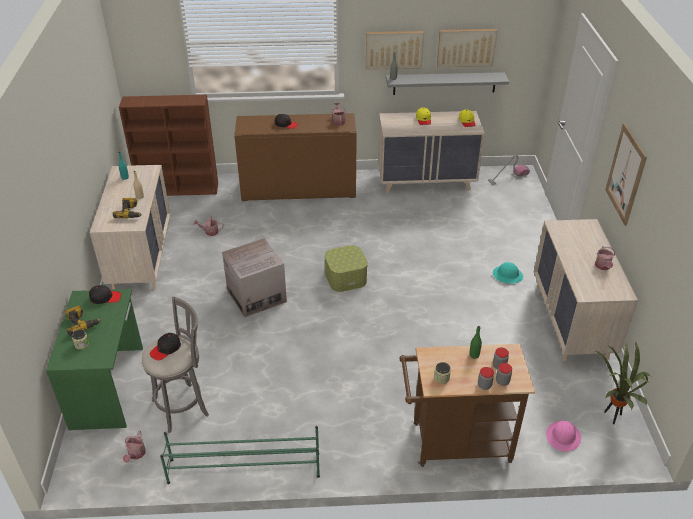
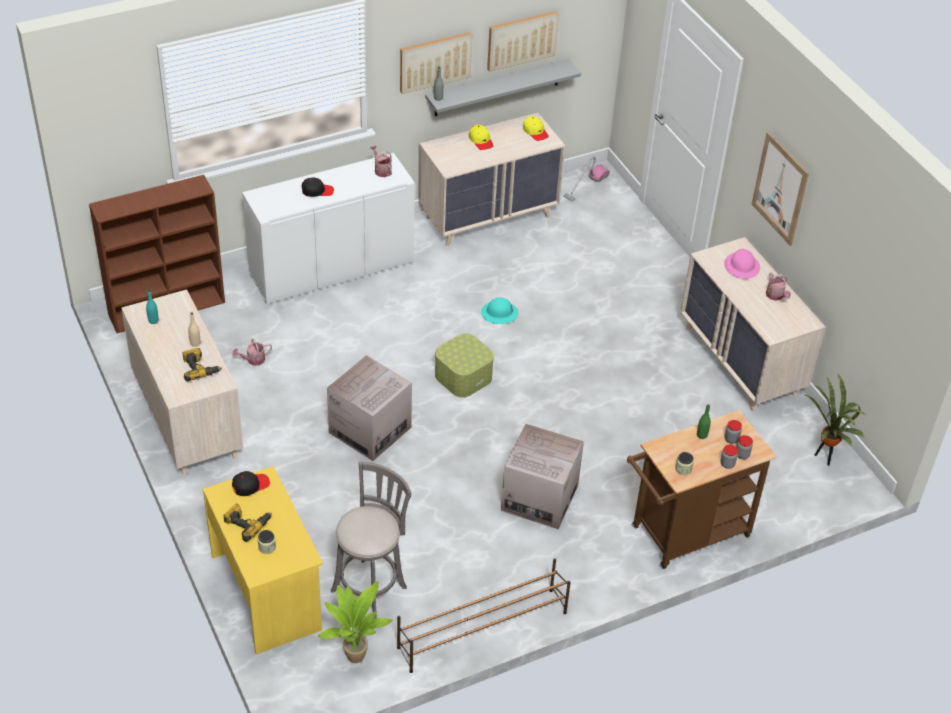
camera: 25 degrees left, 5 degrees up
(109, 386) = (267, 591): green desk -> yellow desk
(136, 454) = (354, 655): watering can -> potted plant
(166, 349) = (363, 524): black cap -> none
(243, 468) = (481, 630): green shoe rack -> brown shoe rack
(298, 190) = (331, 269): brown cabinet -> white cabinet
(351, 379) = (539, 498): none -> cardboard box
(507, 275) = (647, 323): turquoise hard hat -> turquoise hard hat (499, 313)
(563, 437) = (786, 494): pink hard hat -> pink hard hat (742, 266)

